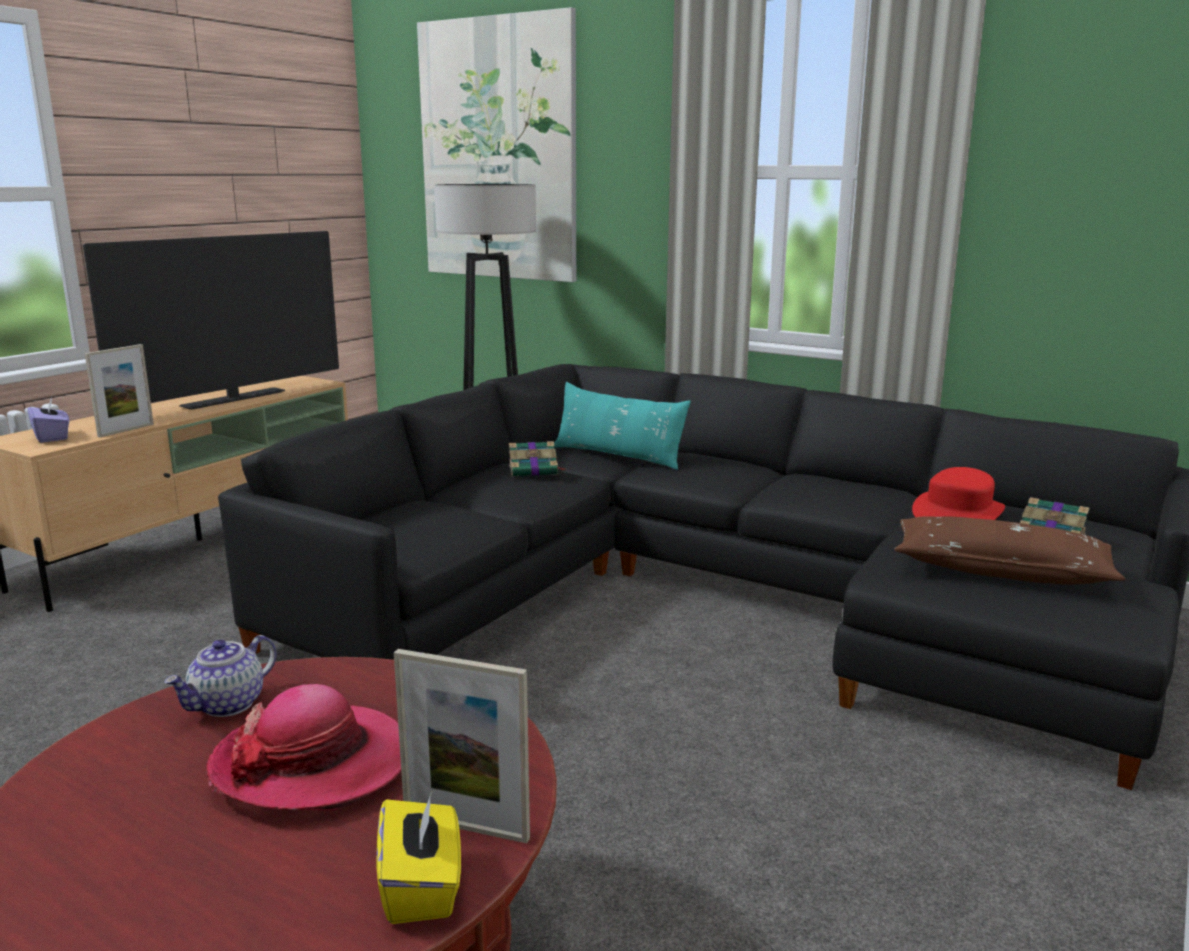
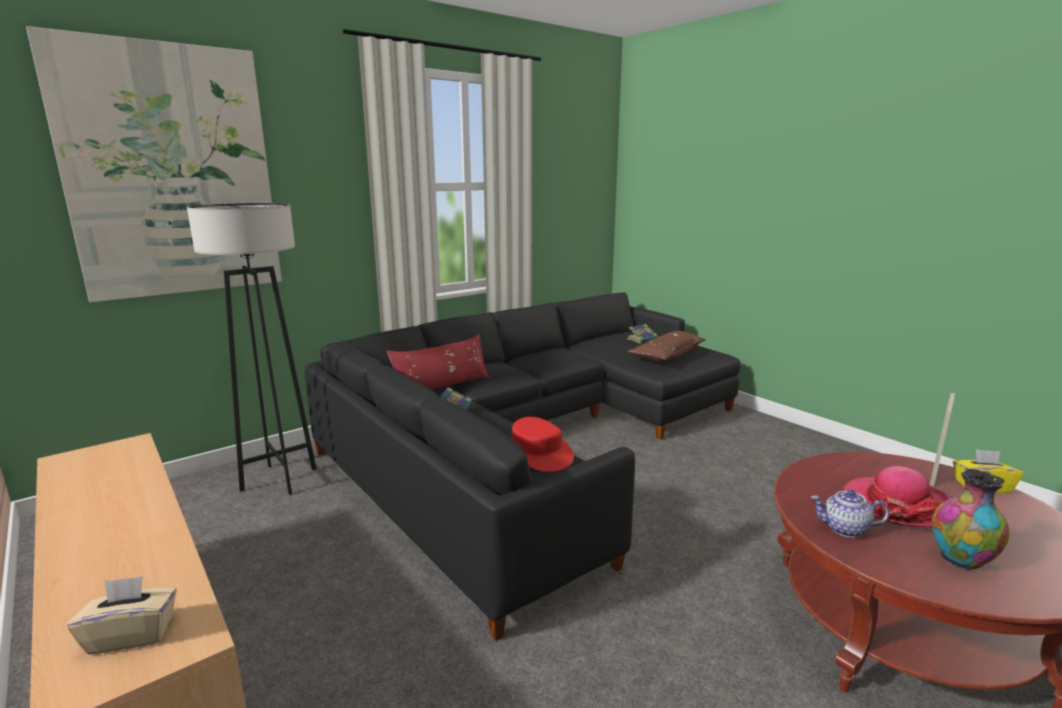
camera: 70 degrees left, 0 degrees up
(52, 437) = (132, 635): purple tissue box -> beige tissue box
(126, 430) = (185, 567): picture frame -> none
(128, 801) = (961, 559): none -> vase
(227, 705) = (845, 529): teapot -> teapot turned 135 degrees clockwise
(234, 399) = (124, 493): television -> none
(618, 456) = (442, 387): turquoise pillow -> red pillow
(958, 514) = (607, 345): red hat -> red hat (536, 453)

